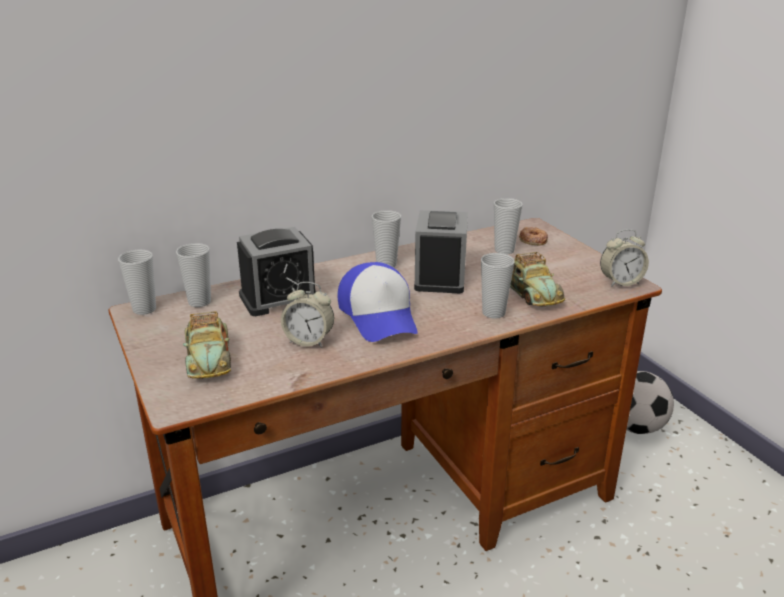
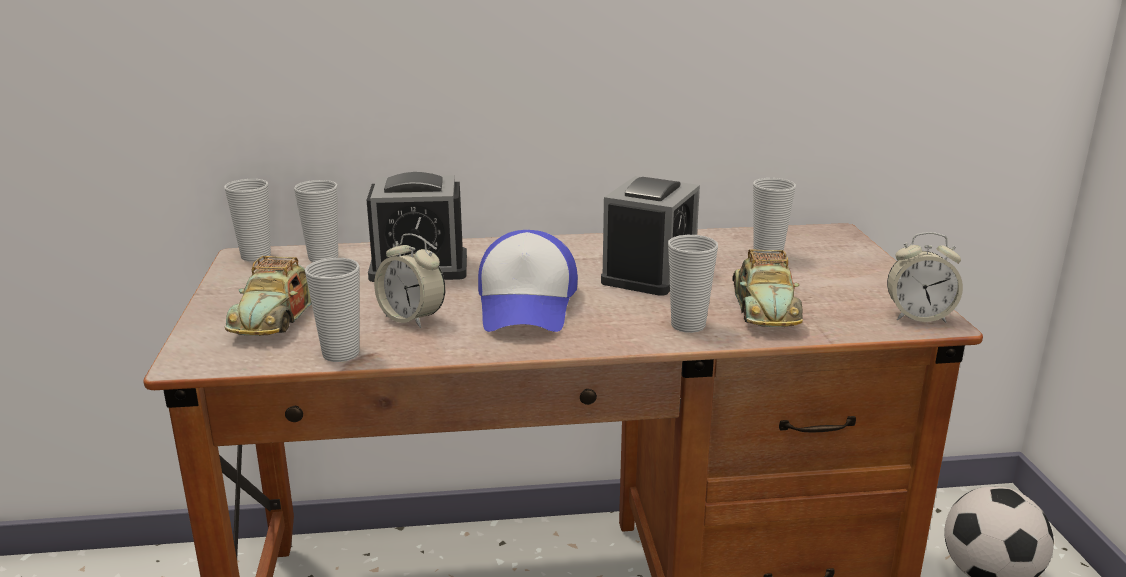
camera: 20 degrees right, 5 degrees down
(386, 264) = (588, 249): cup -> cup (341, 354)
(533, 240) = (821, 248): donut -> none

